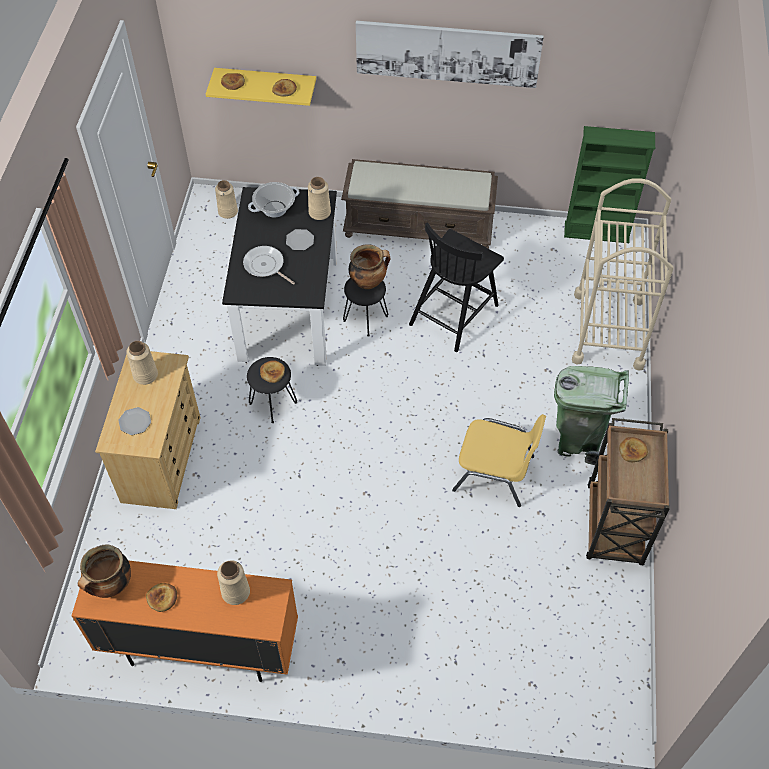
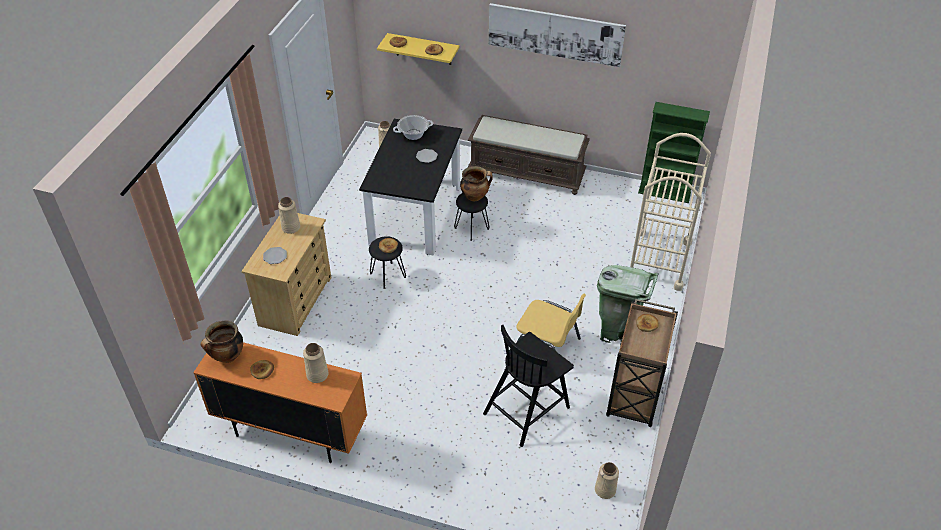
camera: 10 degrees right, 10 degrees down
(265, 266) = (397, 169): frying pan -> none
(320, 212) = (446, 140): beige vase -> beige vase (605, 490)
(454, 313) = (540, 233): black chair -> black chair (527, 409)

